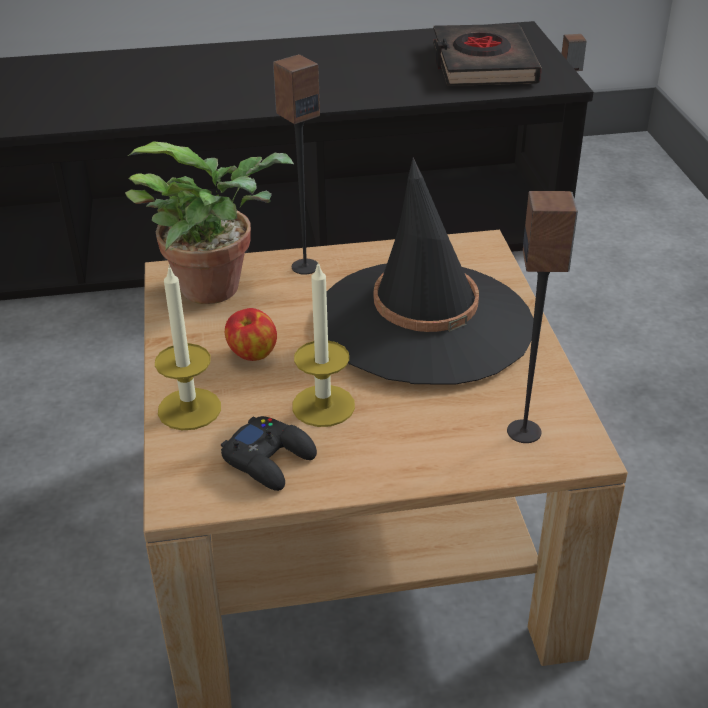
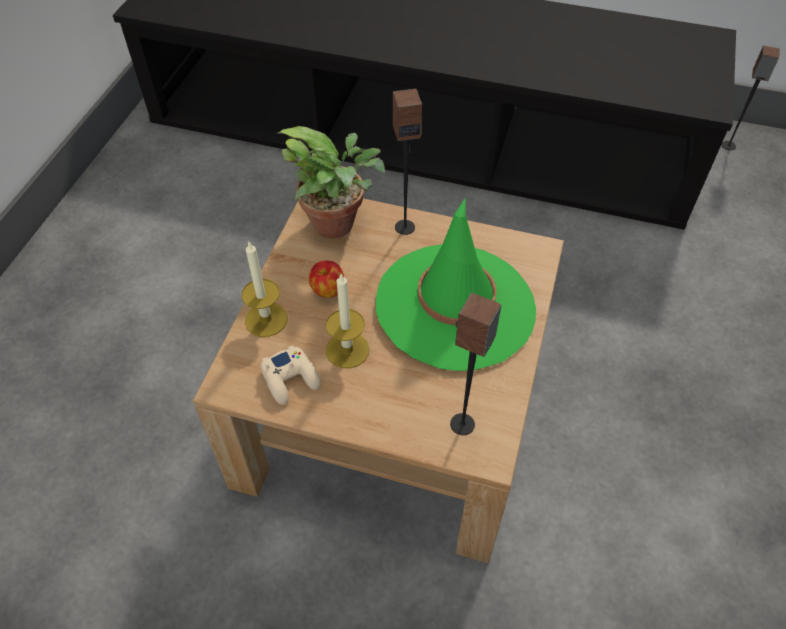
camera: 25 degrees right, 15 degrees up
(270, 460) = (291, 379): black game controller -> beige game controller
(425, 322) = (455, 306): black hat -> green hat
(482, 64) = (659, 68): black book -> none

